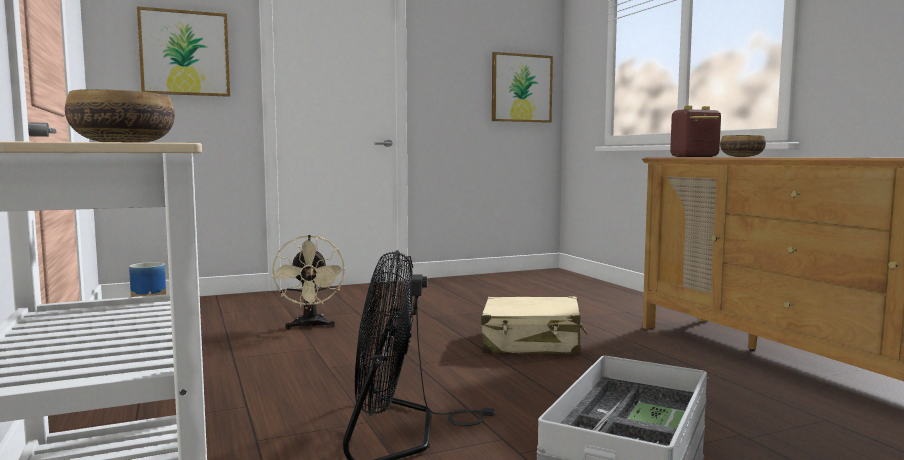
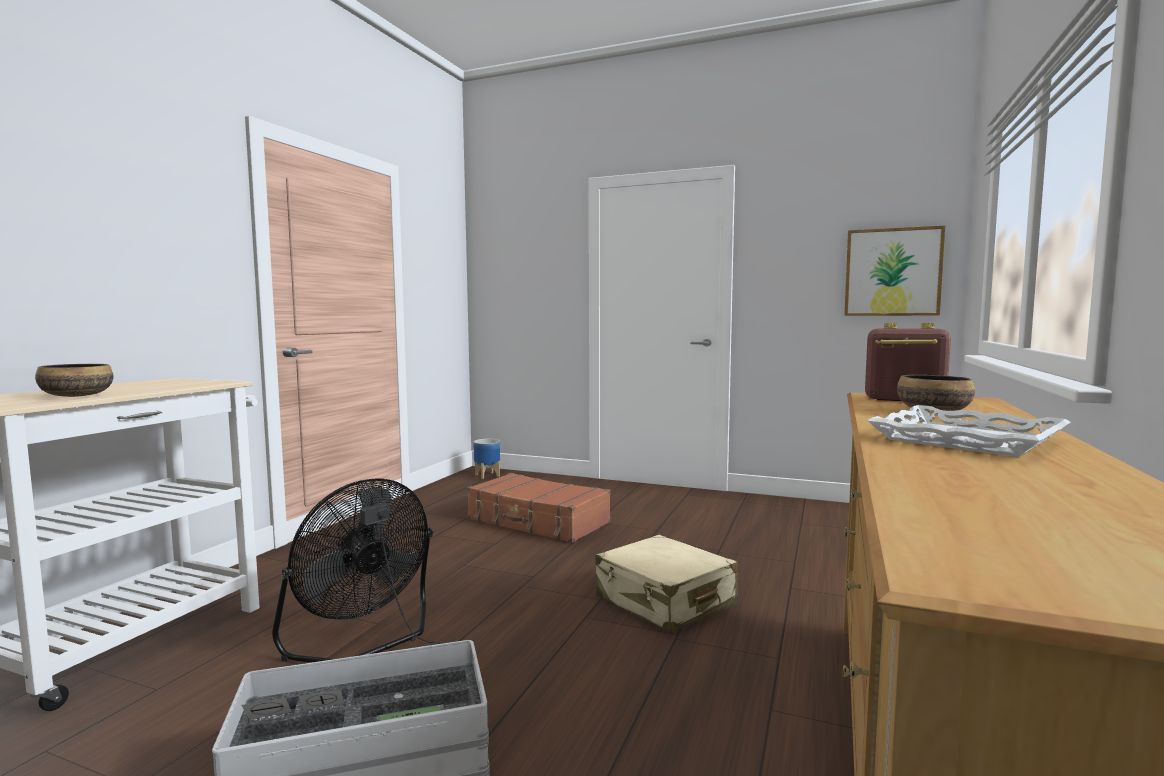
camera: 45 degrees right, 0 degrees up
(184, 53) = (530, 266): picture -> none
(310, 326) = (538, 521): beige fan -> brown suitcase
(832, 157) = (965, 440): none -> white tray

